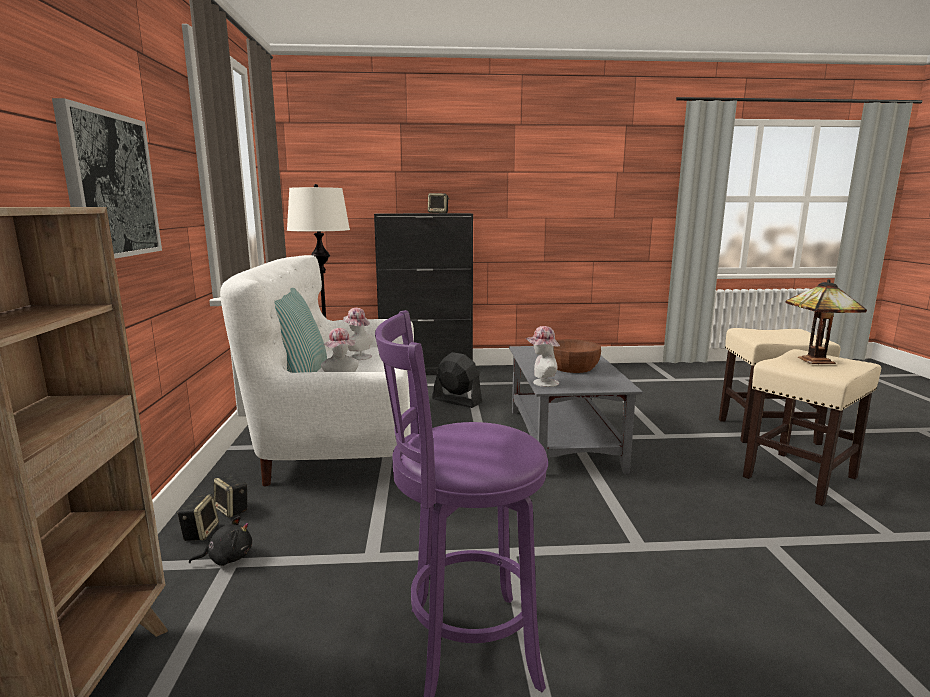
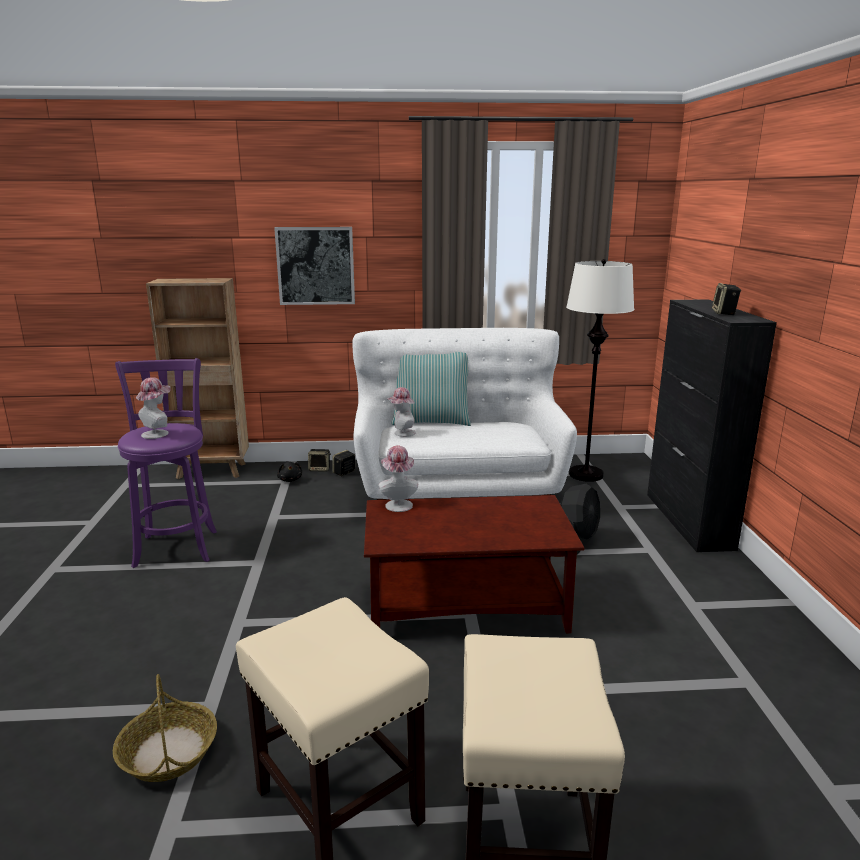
camera: 90 degrees right, 5 degrees up
(358, 356) = (488, 432): hat -> hat (158, 433)
(562, 439) = (467, 606): grey coffee table -> brown coffee table
(572, 367) = (458, 524): brown bowl -> none
(813, 360) = (344, 651): table lamp -> none
(836, 553) = (168, 752): none -> basket

